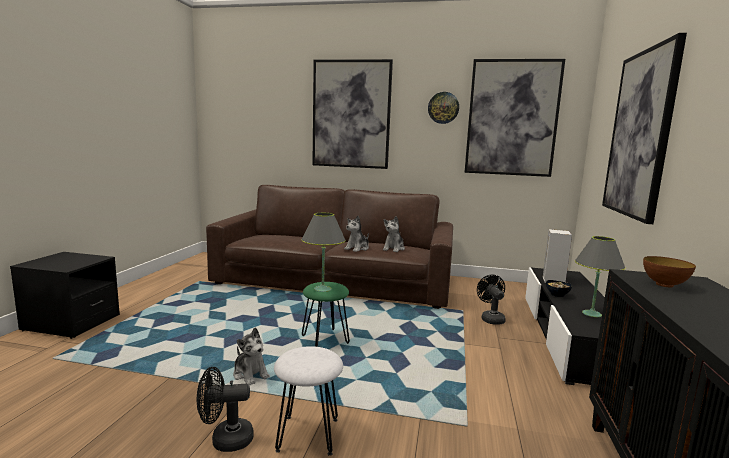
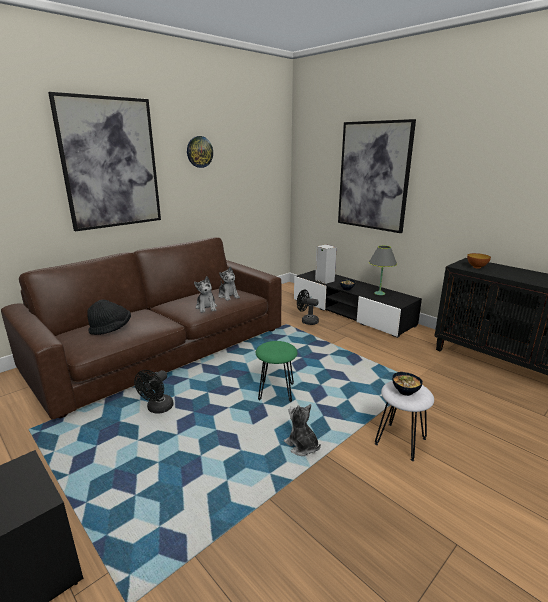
camera: 55 degrees left, 10 degrees up
(225, 440) = (388, 482): black fan -> black fan (157, 409)
(250, 374) = (302, 446): plush toy -> plush toy turned 120 degrees counterclockwise
(276, 237) = (111, 329): none -> black hat
(304, 357) = (405, 391): none -> bowl
(322, 289) = (281, 350): grey table lamp -> none
(512, 118) = (249, 159): picture -> none

